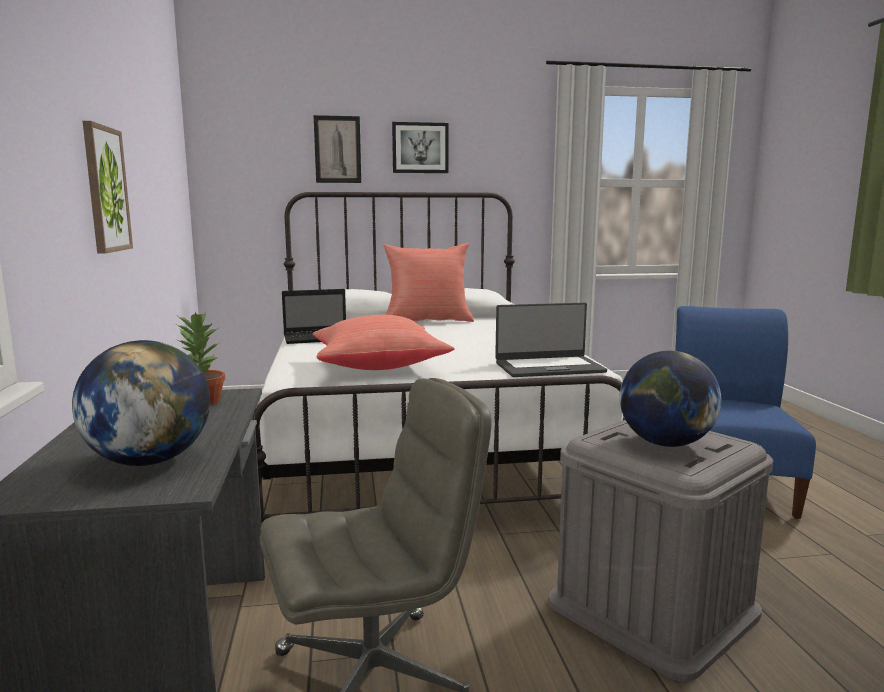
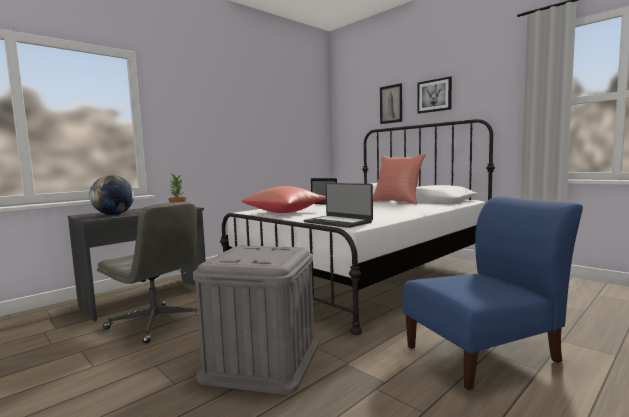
camera: 55 degrees right, 5 degrees down
(105, 189) = (231, 133): picture -> none
(665, 443) = (250, 254): globe -> none

